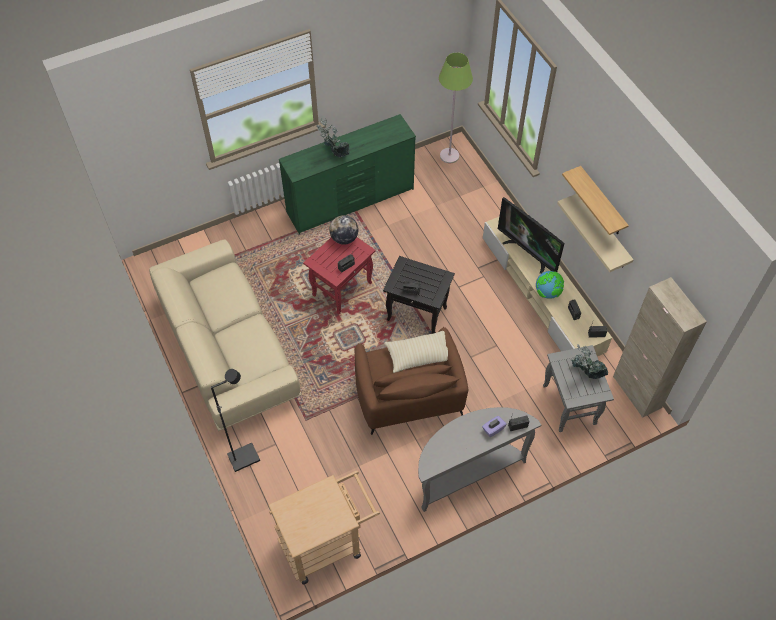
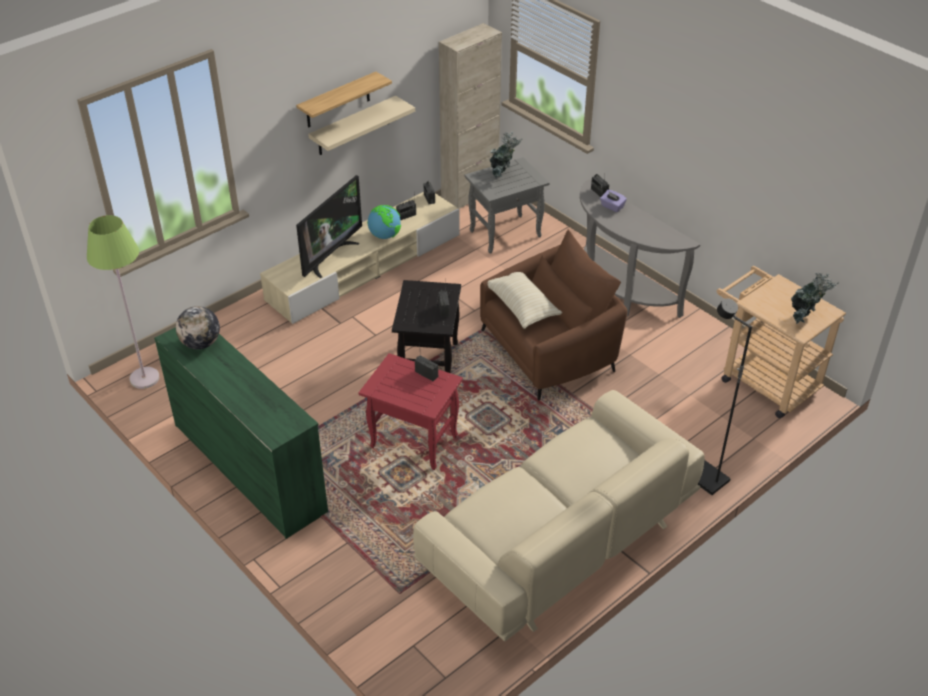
camera: 105 degrees left, 15 degrees down
(334, 153) = (249, 389): potted plant -> potted plant (804, 319)
(344, 238) = (379, 385): globe -> globe (201, 343)

